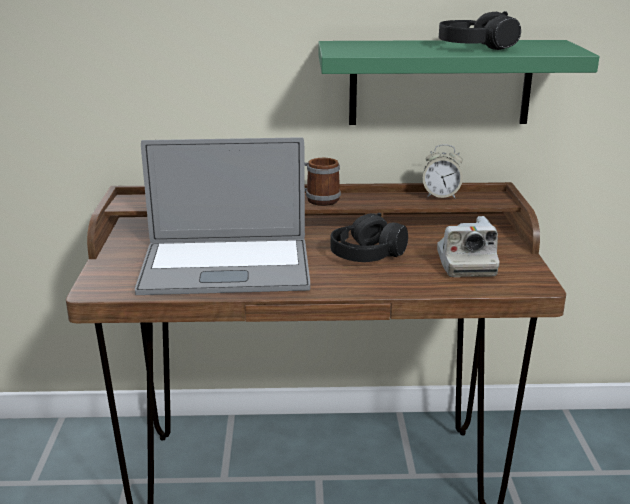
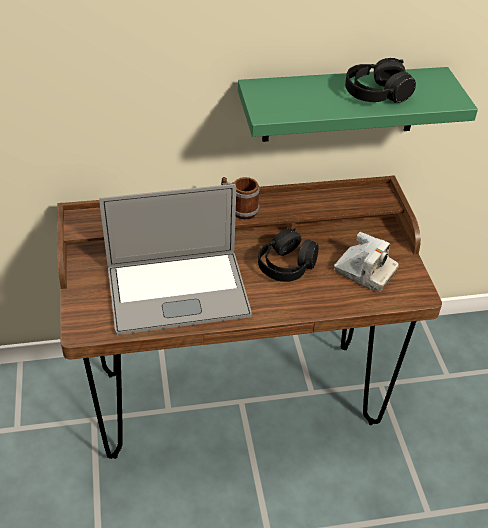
camera: 10 degrees left, 20 degrees up
(441, 196) = (339, 197): alarm clock -> none
(465, 264) = (364, 272): camera -> camera turned 45 degrees counterclockwise

